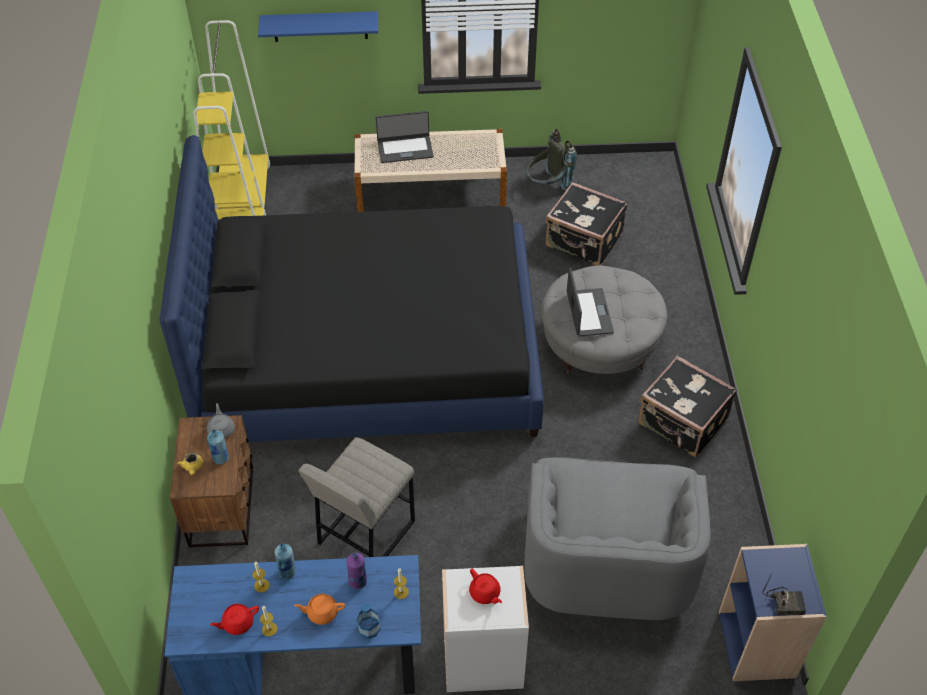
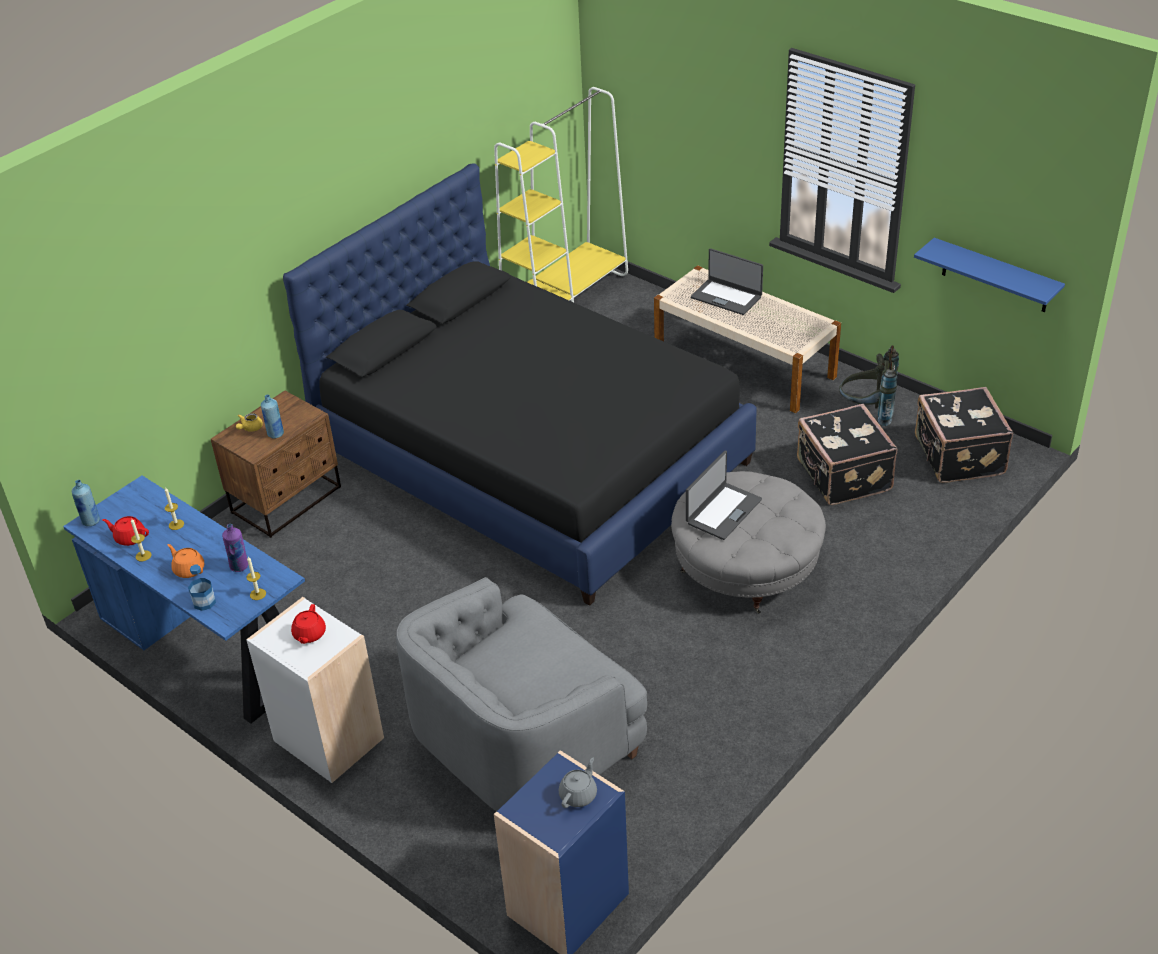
camera: 45 degrees right, 10 degrees down
(221, 430) = (301, 415): grey teapot -> grey teapot (579, 794)
(287, 572) = (203, 528): blue bottle -> blue bottle (91, 521)
(320, 26) = (689, 130): blue shelf -> blue shelf (995, 276)
(365, 534) = (360, 586): grey chair -> none
(682, 423) = (739, 681): black suitcase -> black suitcase (957, 456)
(785, 603) = (536, 820): radio -> none

